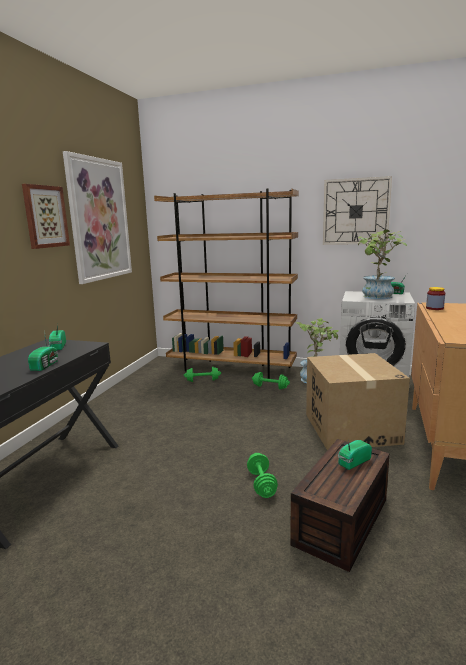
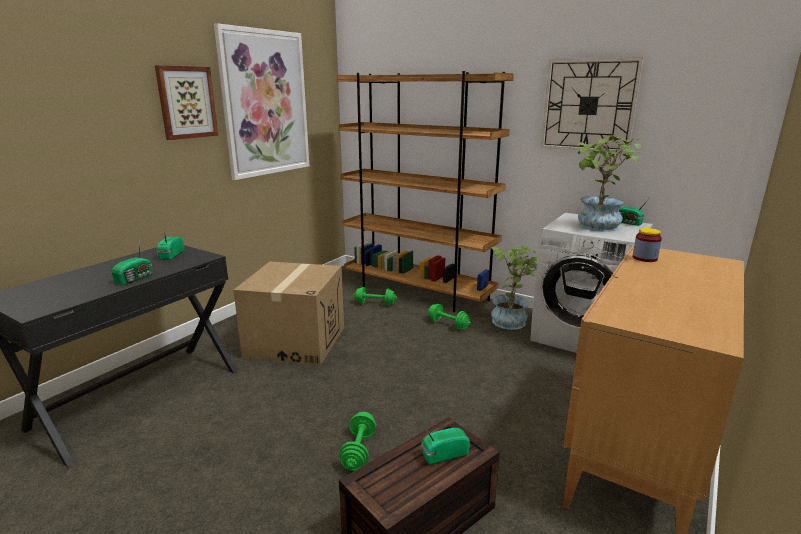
camera: 15 degrees right, 5 degrees up
(351, 428) = (513, 398): cardboard box -> cardboard box (295, 341)

